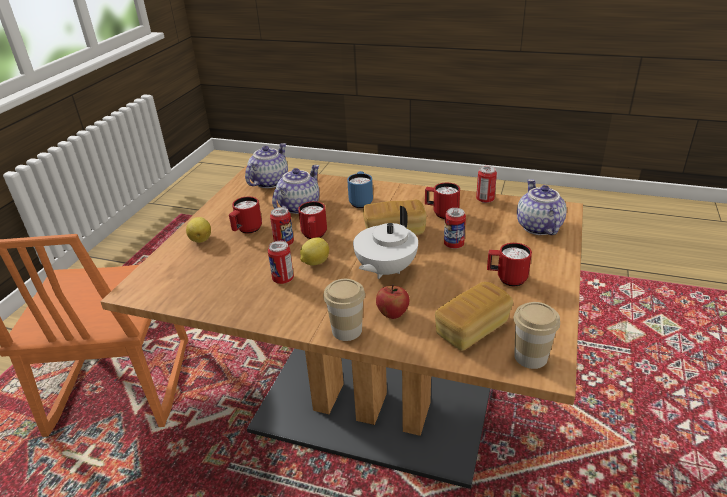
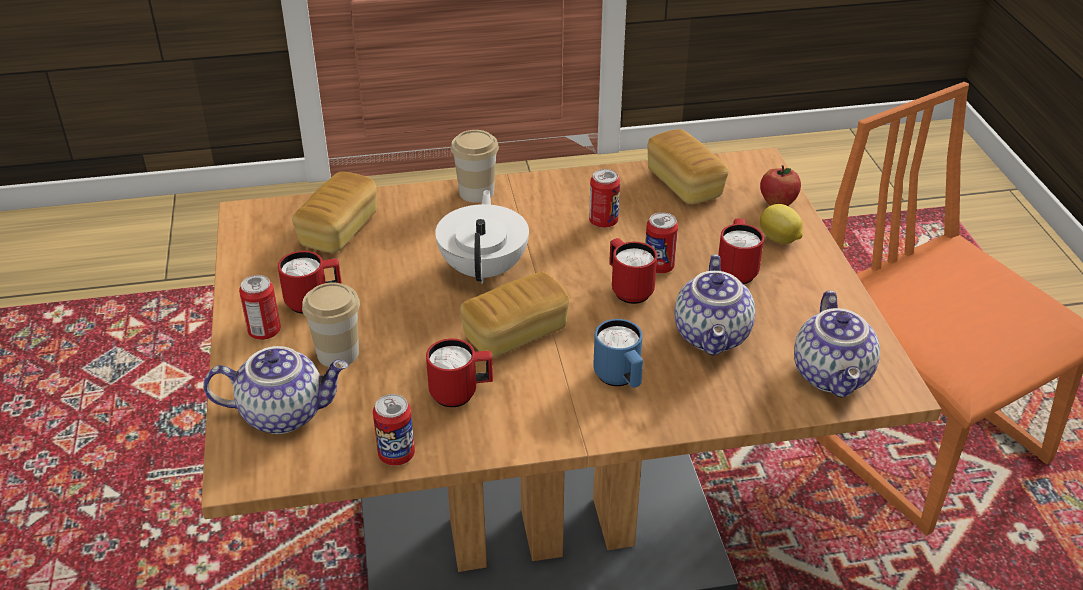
camera: 150 degrees right, 5 degrees up
(200, 290) = (684, 184): none -> bread
(315, 262) = (586, 253): lemon -> none
(393, 314) = (438, 221): apple -> apple (777, 203)
(453, 245) = (410, 336): can -> can (264, 332)
(530, 357) = (267, 221): cup -> cup (338, 353)
(537, 227) = (284, 413): teapot -> teapot turned 60 degrees counterclockwise

